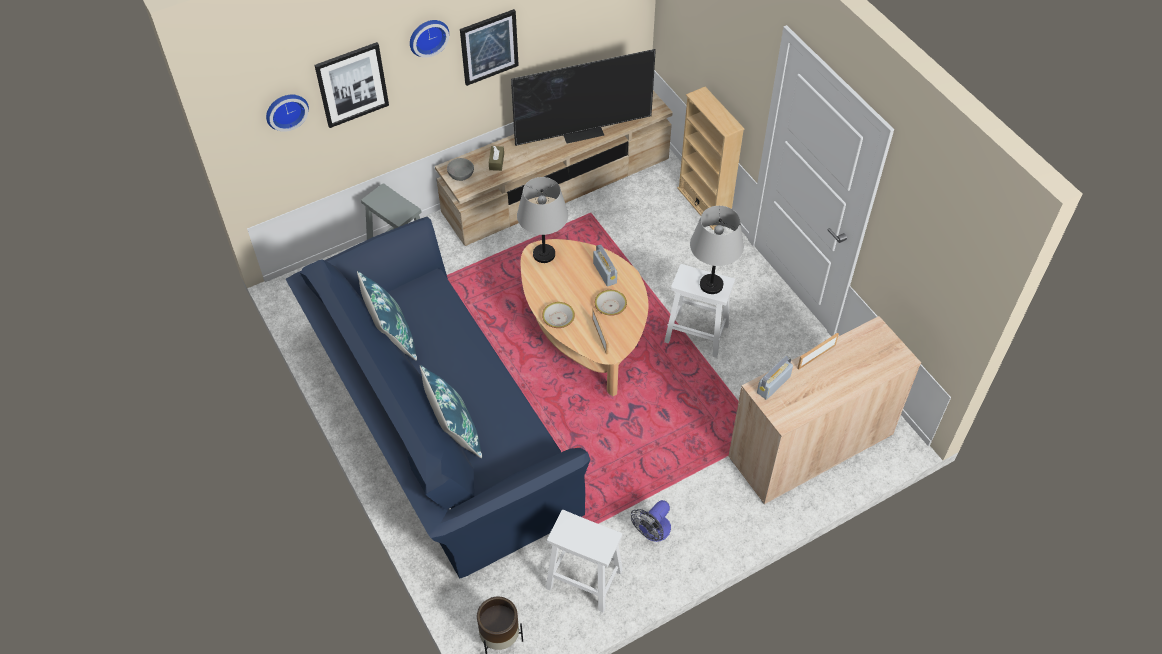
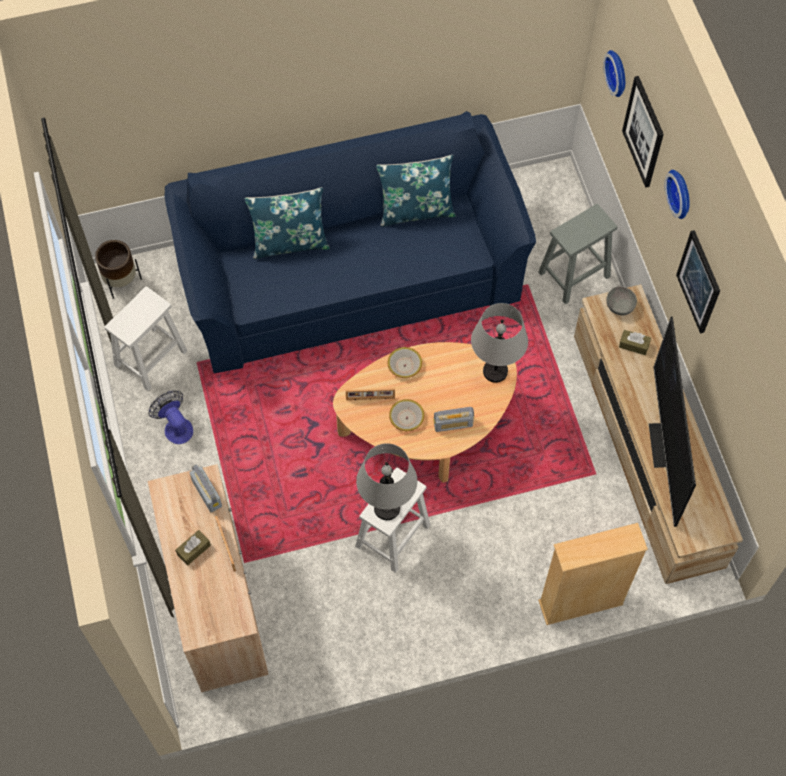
camera: 105 degrees right, 10 degrees up
(830, 380) = (194, 550): none -> brown tissue box

